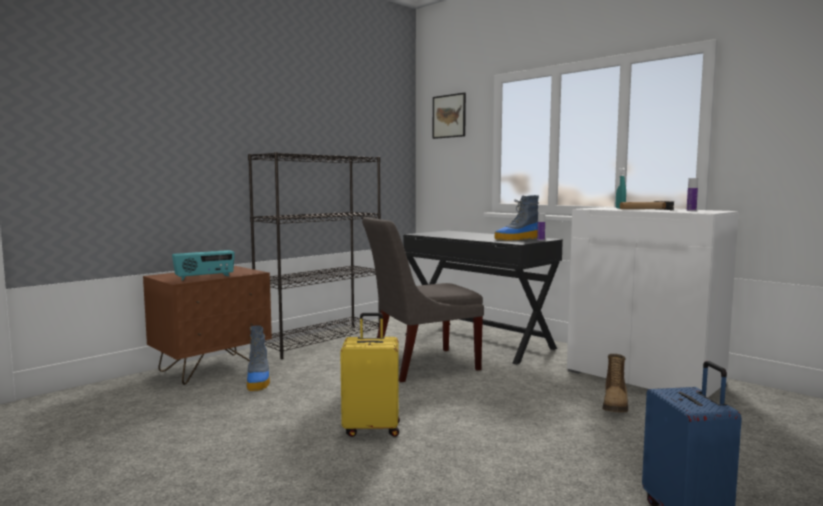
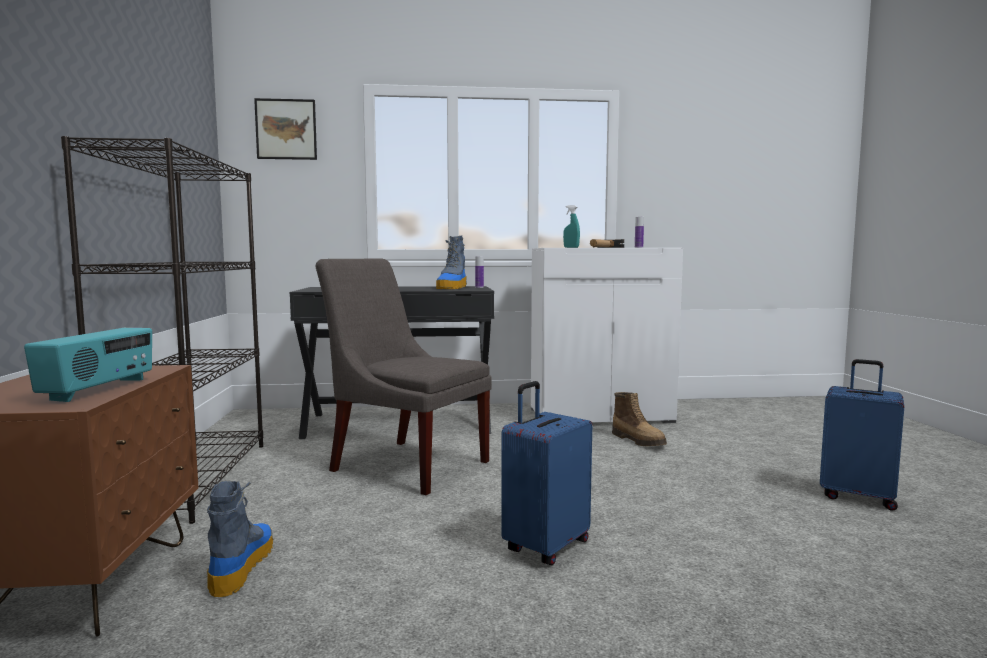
camera: 50 degrees left, 0 degrees up
(258, 381) = (241, 565): boot -> boot turned 120 degrees counterclockwise
(372, 428) = (545, 546): yellow suitcase -> blue suitcase
(420, 365) = (406, 464): grey chair -> grey chair turned 105 degrees clockwise

